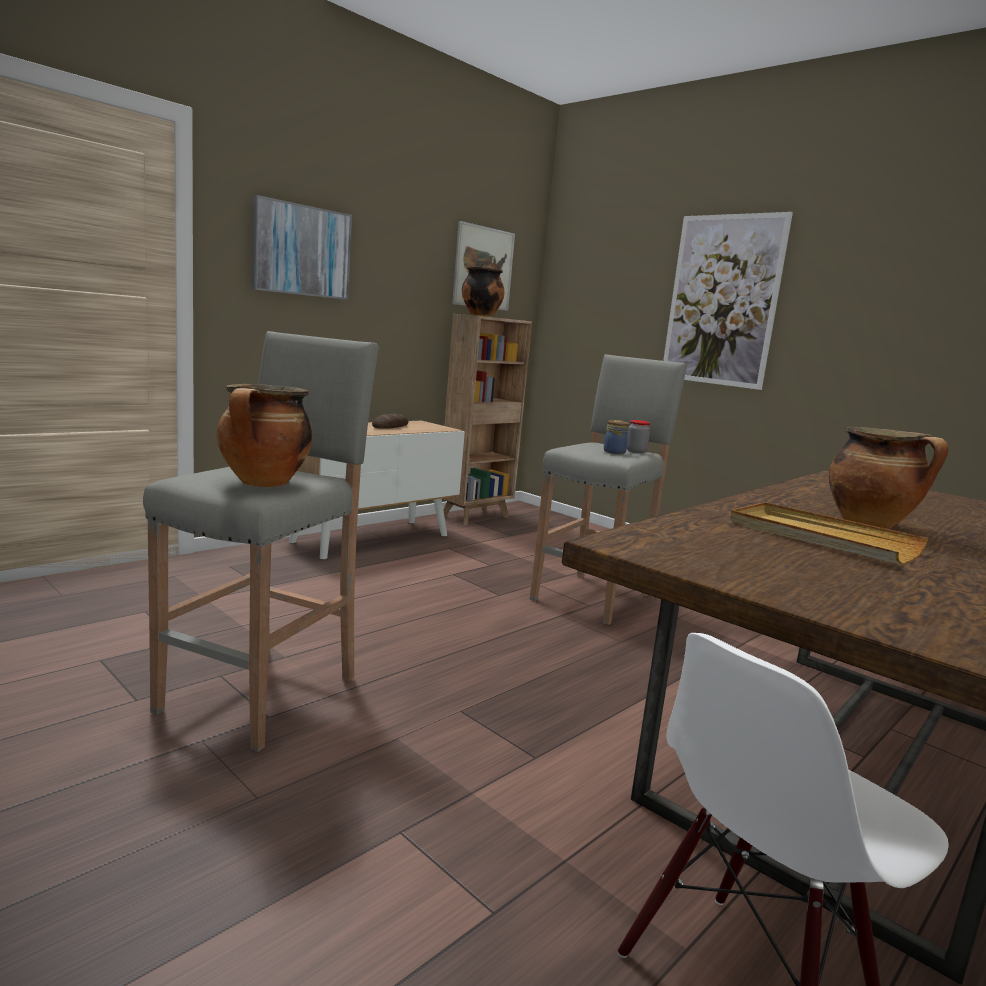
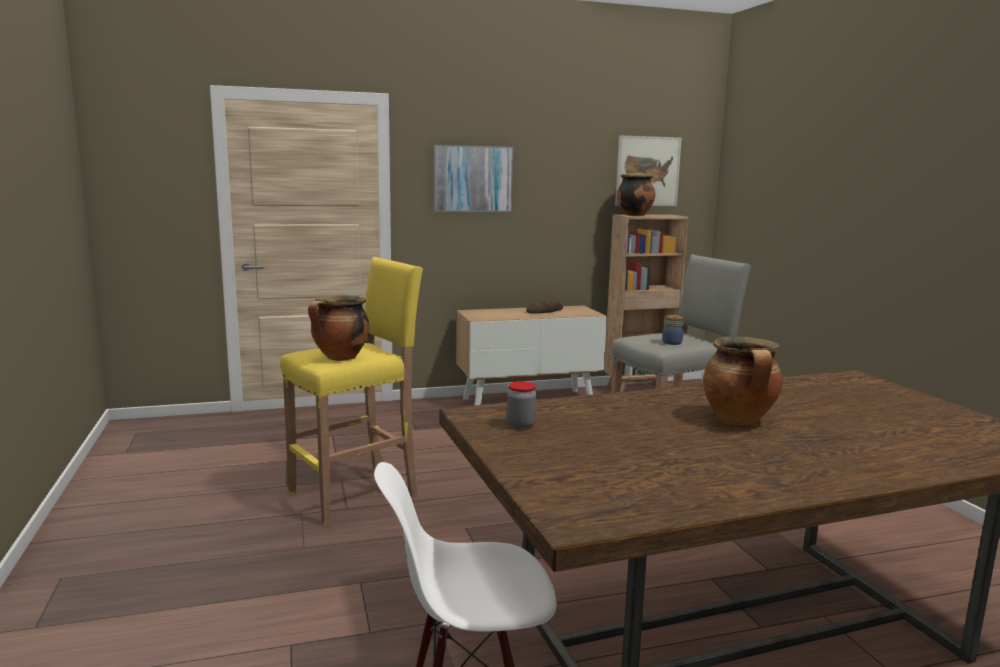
camera: 30 degrees right, 0 degrees up
(263, 692) = (356, 494): grey stool -> yellow stool
(636, 451) = (698, 342): jar -> jar (521, 425)
(722, 300) = (850, 194): picture -> none
(821, 538) = (653, 425): beige tray -> none

